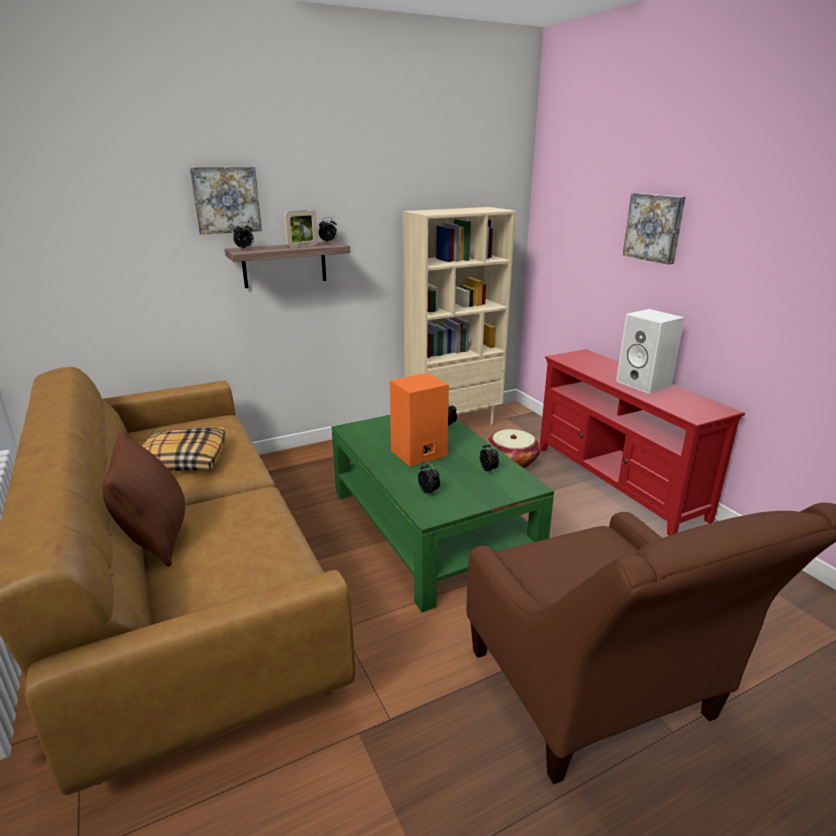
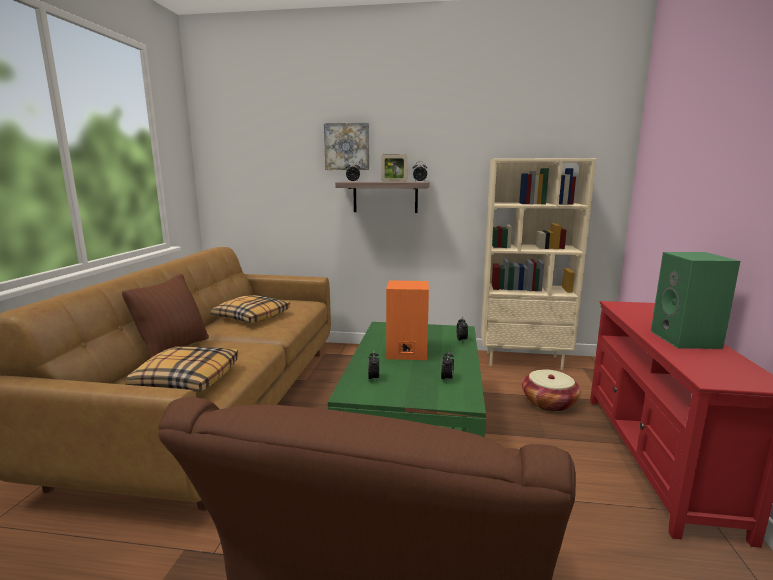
camera: 35 degrees right, 10 degrees down
(245, 564) = (186, 379): none -> pillow
(645, 384) = (687, 340): white speaker -> green speaker
(655, 227) = (728, 160): picture -> none

